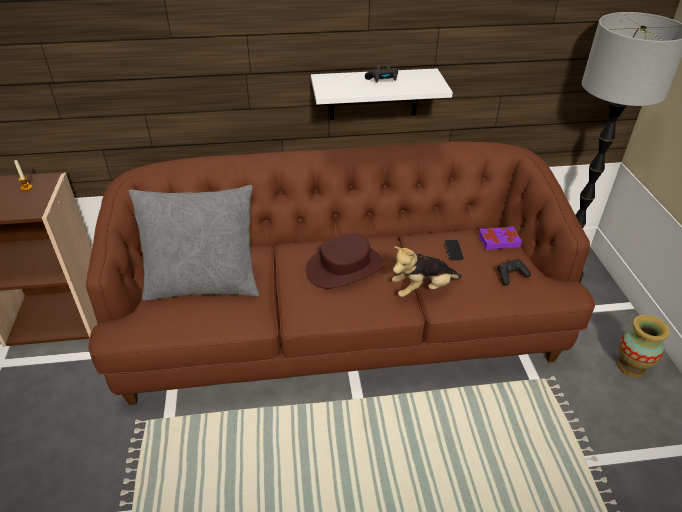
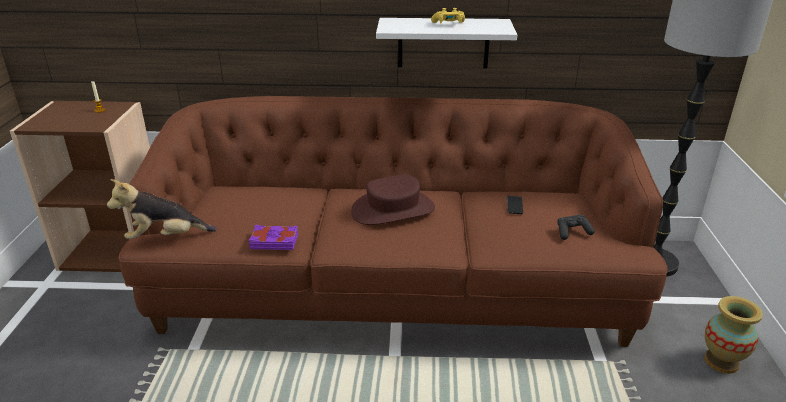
camera: 10 degrees right, 10 degrees down
(203, 285) = (246, 212): grey pillow -> none
(382, 81) = (448, 24): black game controller -> yellow game controller
(422, 289) = (470, 235): plush toy -> plush toy (165, 237)
(498, 241) = (567, 201): purple book -> purple book (274, 241)

